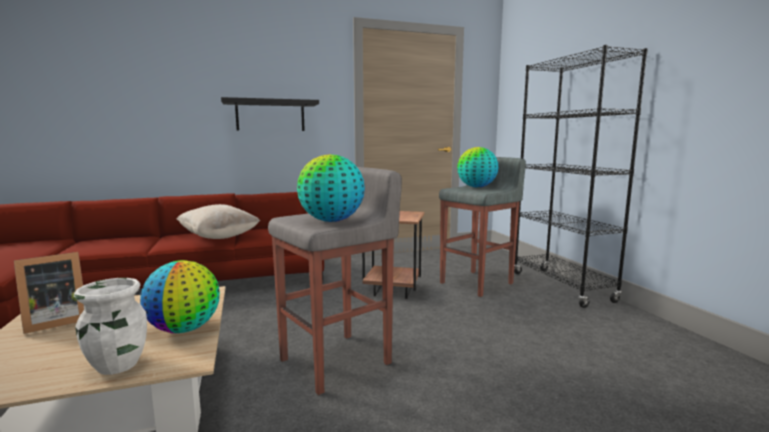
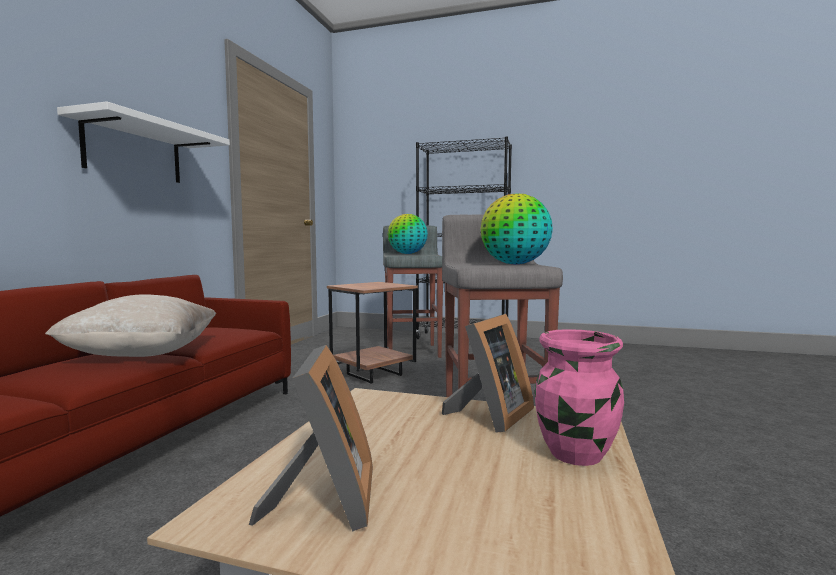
camera: 55 degrees left, 5 degrees down
(117, 365) = (575, 454): white vase -> pink vase
(185, 329) = (490, 416): globe -> picture frame
(270, 116) = (134, 151): black shelf -> white shelf

